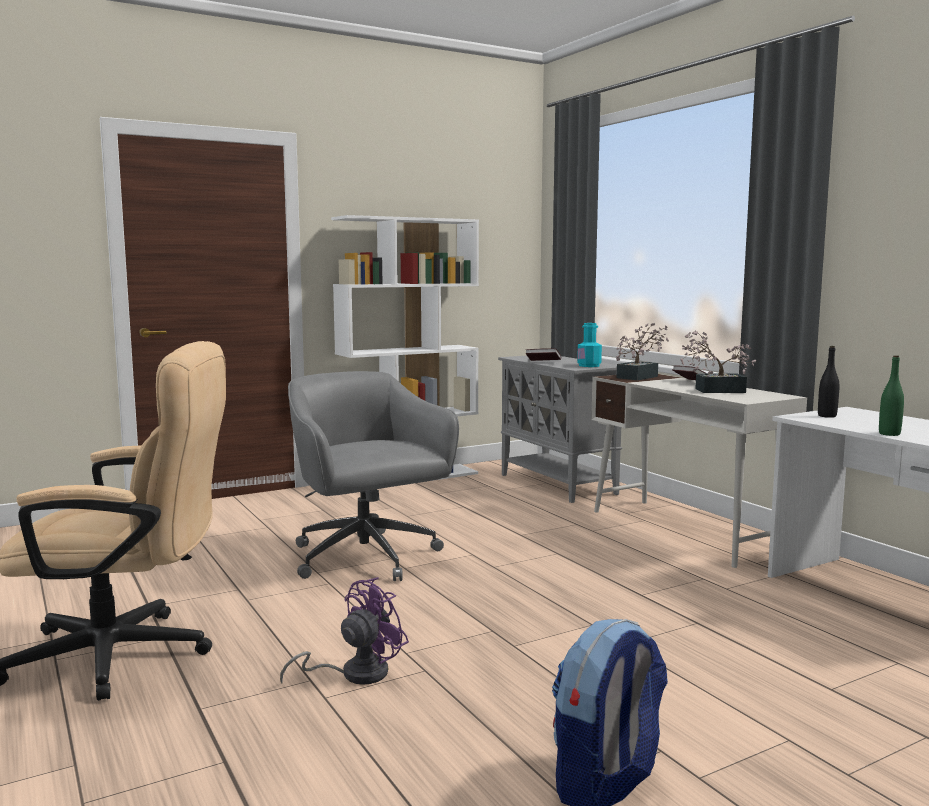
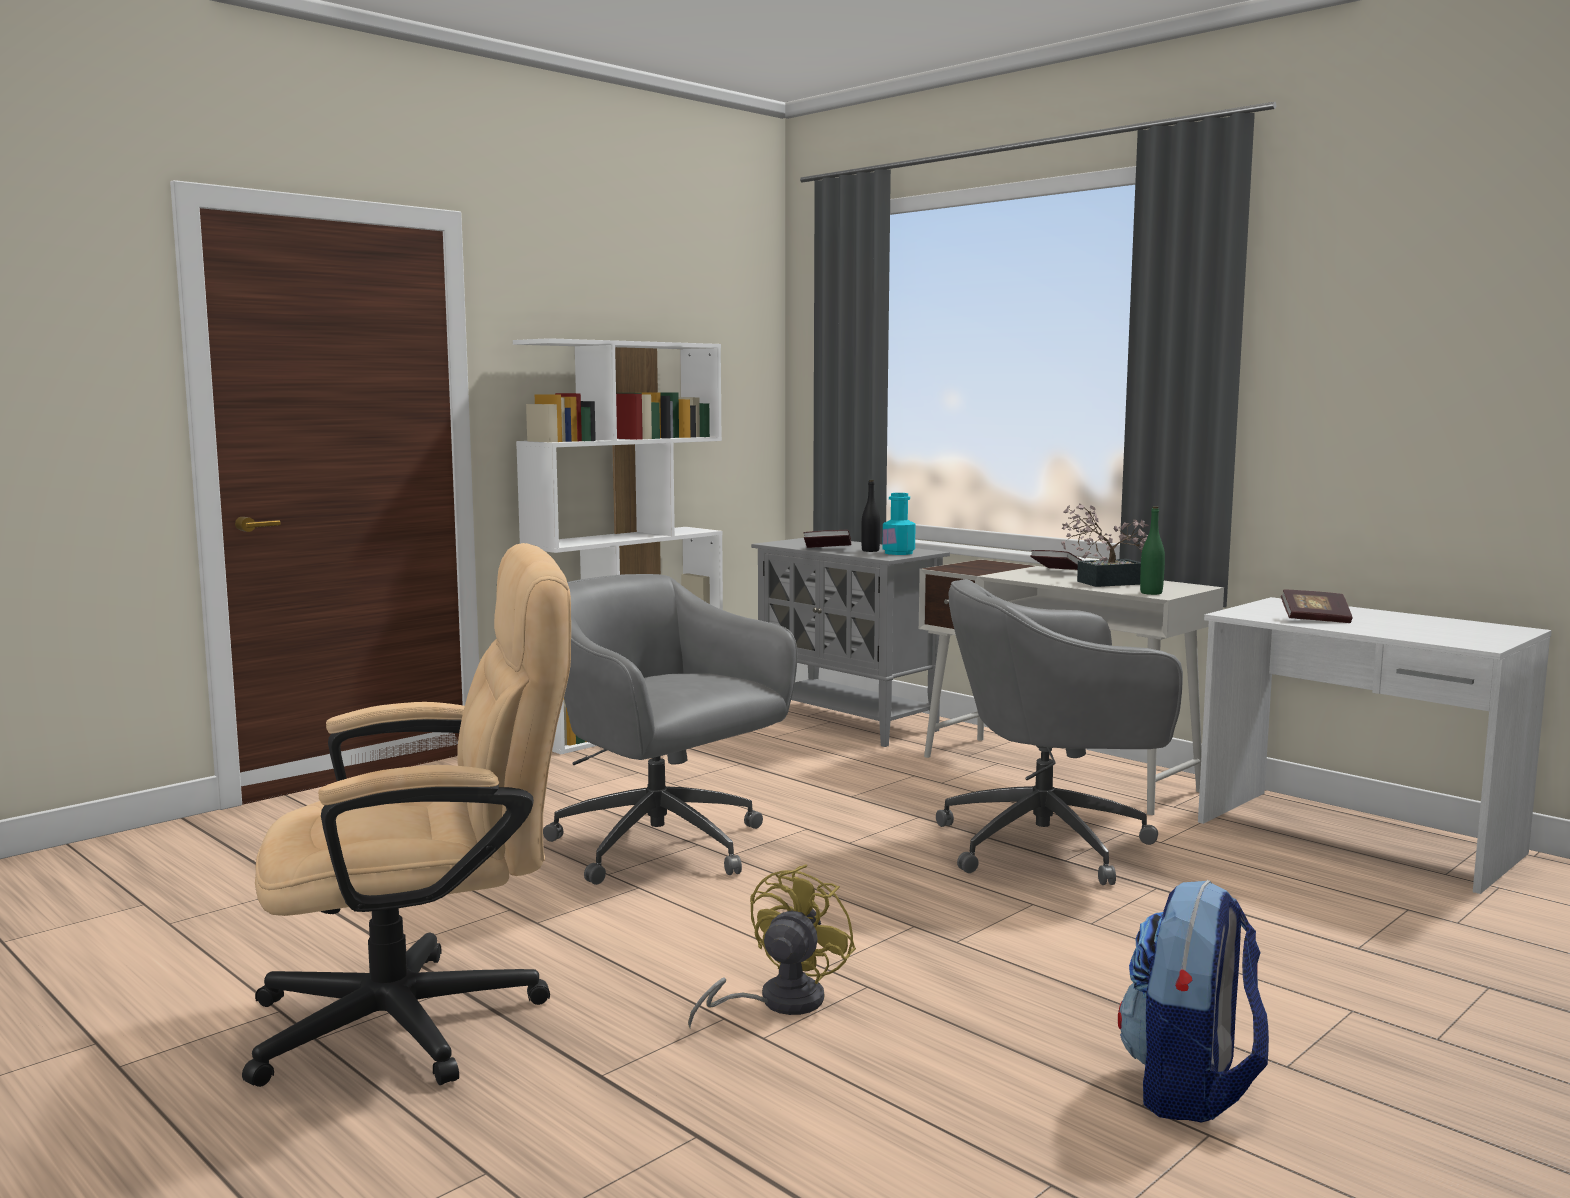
camera: 15 degrees left, 0 degrees up
(354, 674) = (777, 1002): purple fan -> yellow fan
(638, 583) = (1050, 845): none -> grey office chair
(640, 377) = (983, 566): potted plant -> none
(827, 416) = (1266, 611): black bottle -> black bottle (870, 550)
(858, 424) = (1315, 620): none -> book
(889, 434) = (1363, 630): green bottle -> green bottle (1151, 593)

